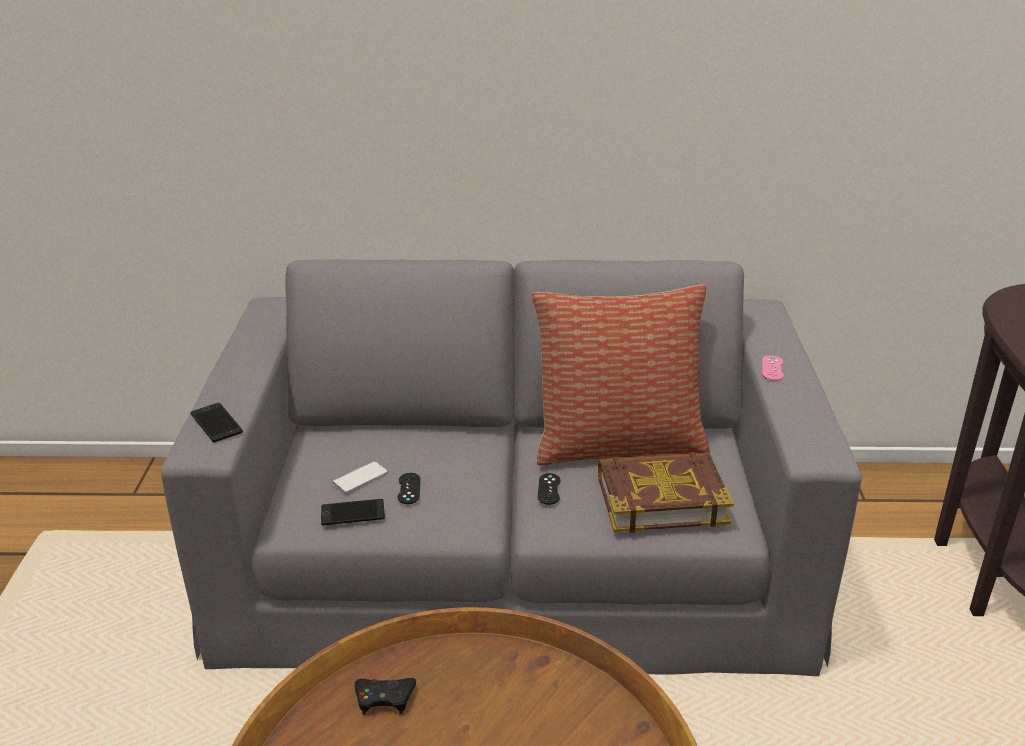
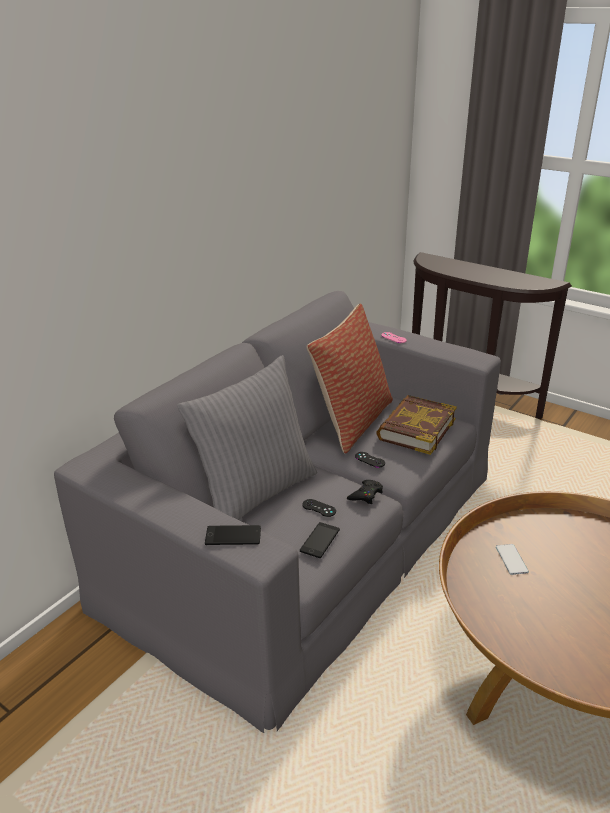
camera: 55 degrees left, 0 degrees up
(360, 477) = (285, 523): phone -> phone (511, 559)
(384, 698) = (490, 595): black game controller -> black game controller (366, 495)
(398, 436) = (255, 492): none -> grey pillow

